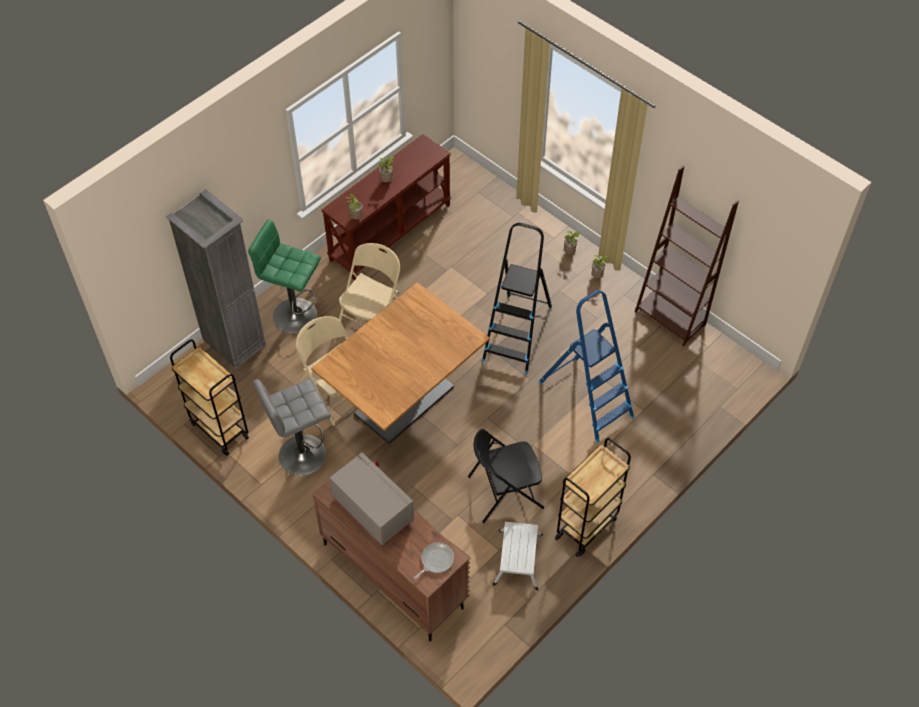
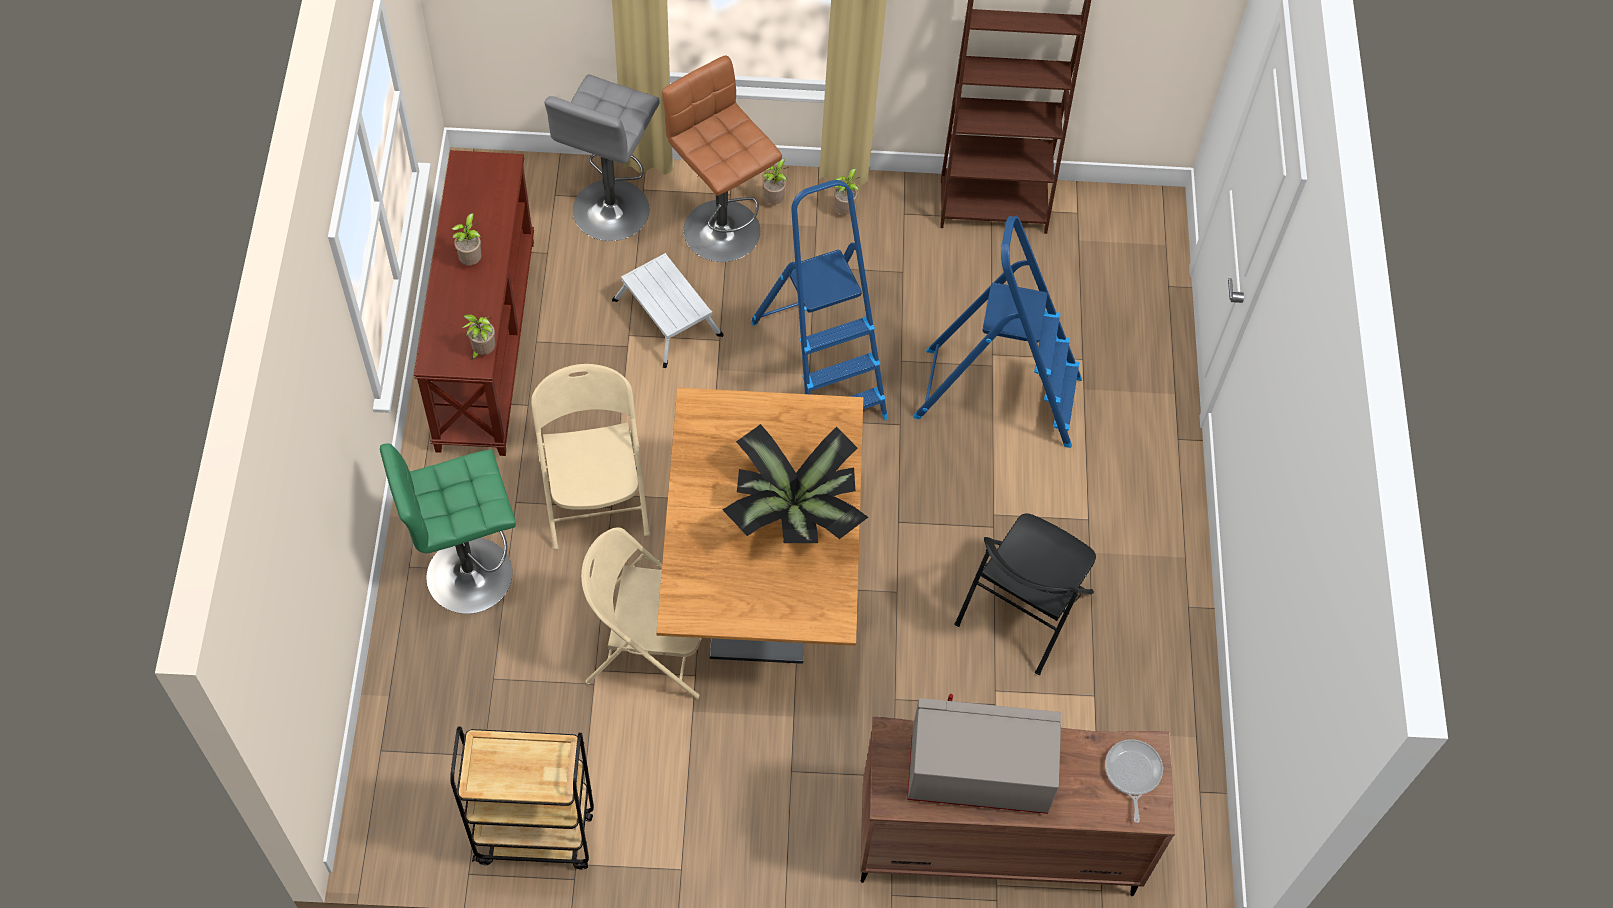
camera: 45 degrees left, 5 degrees up
(235, 342) = (417, 685): grey cabinet -> none
(301, 454) = (695, 778): grey stool -> grey stool (610, 210)
(412, 362) = (794, 514): none -> potted plant
(517, 334) = (819, 370): black step ladder -> blue step ladder
(518, 558) = (1129, 687): white step ladder -> white step ladder (667, 317)
(534, 250) = (722, 230): none -> brown stool
(587, 529) = (1172, 578): brown cart -> none

